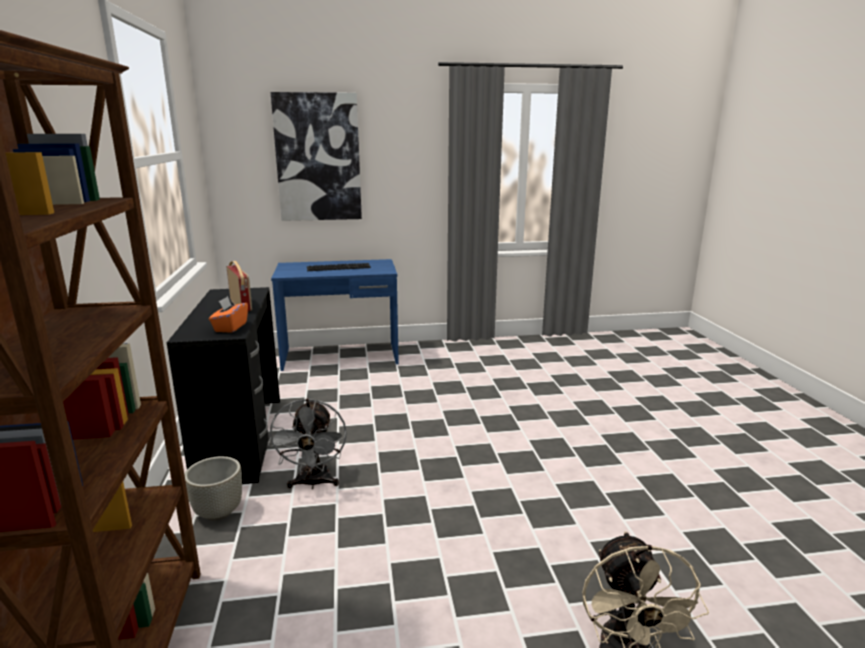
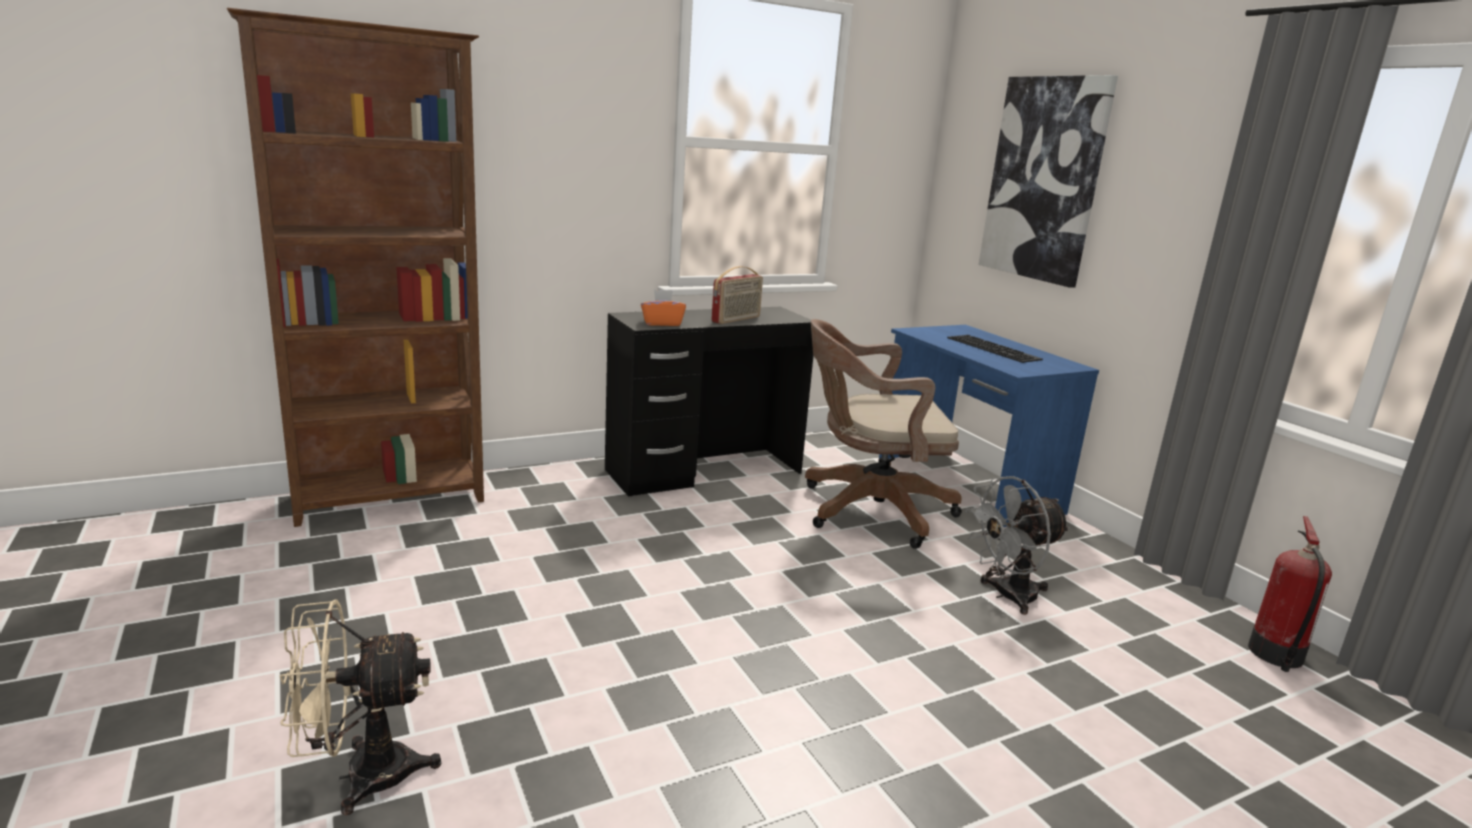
camera: 70 degrees right, 0 degrees up
(218, 512) = (572, 489): grey planter -> none
(313, 483) = (640, 523): grey fan -> grey fan (1006, 596)
(353, 392) = (868, 510): none -> brown office chair
(530, 344) = (1276, 655): none -> fire extinguisher

